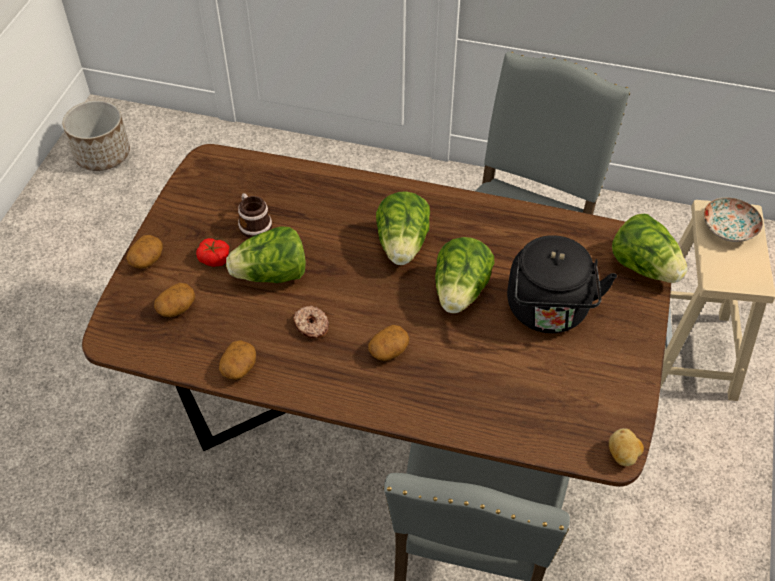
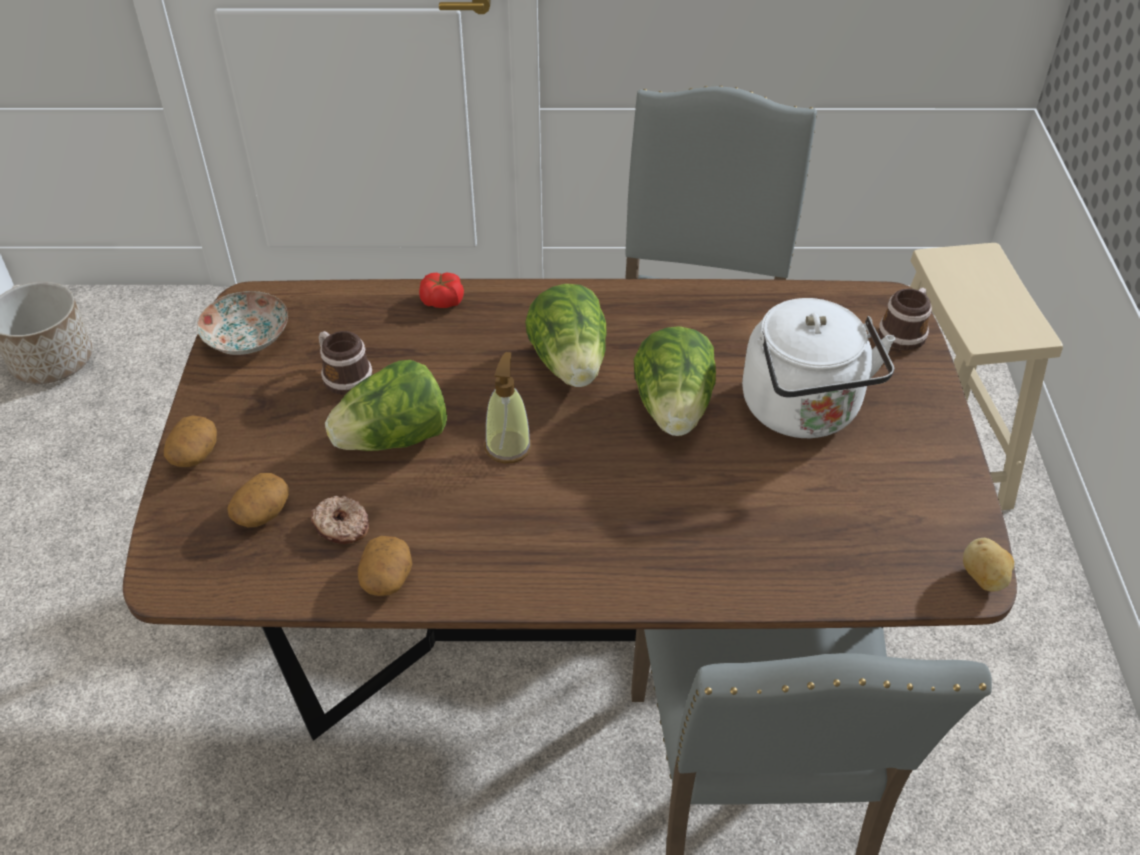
camera: 15 degrees left, 5 degrees down
(214, 259) = (299, 433): tomato -> tomato (442, 300)
(311, 326) = (477, 497): donut -> donut (341, 527)
(342, 295) = (508, 446): none -> soap dispenser
(388, 350) = (602, 508): potato -> none
(548, 312) = (804, 412): black kettle -> white kettle
(644, 267) = (905, 331): lettuce -> mug
(729, 228) = (972, 276): plate -> plate (248, 337)

